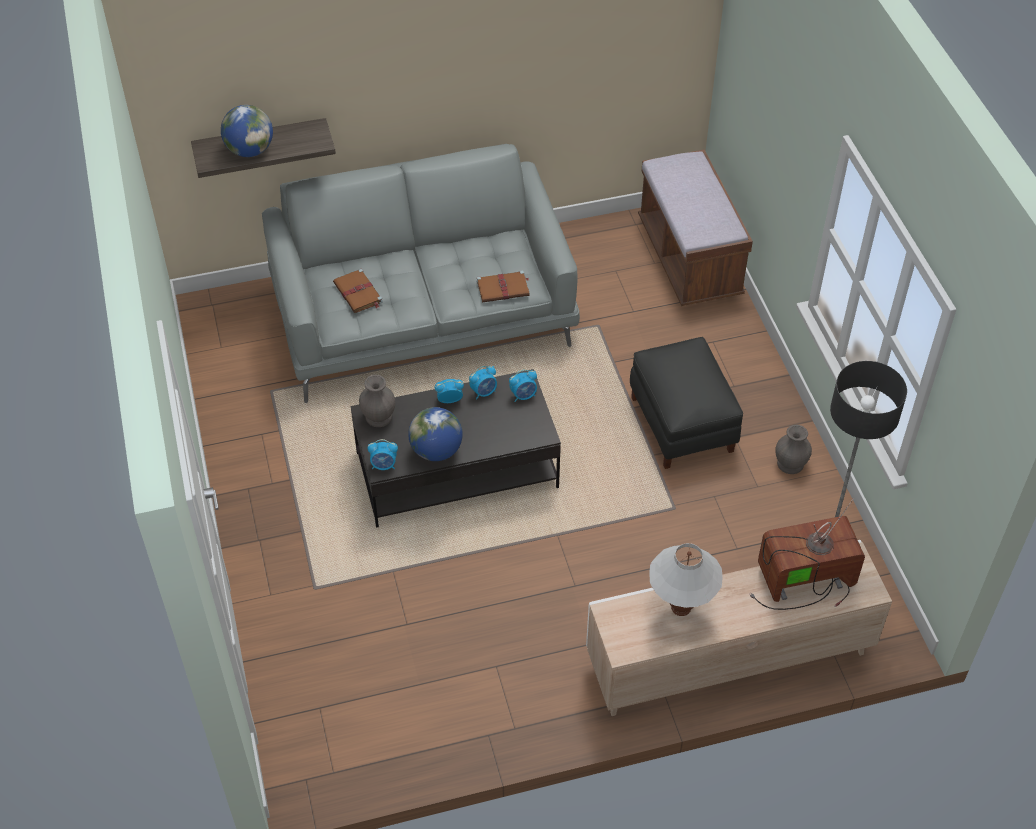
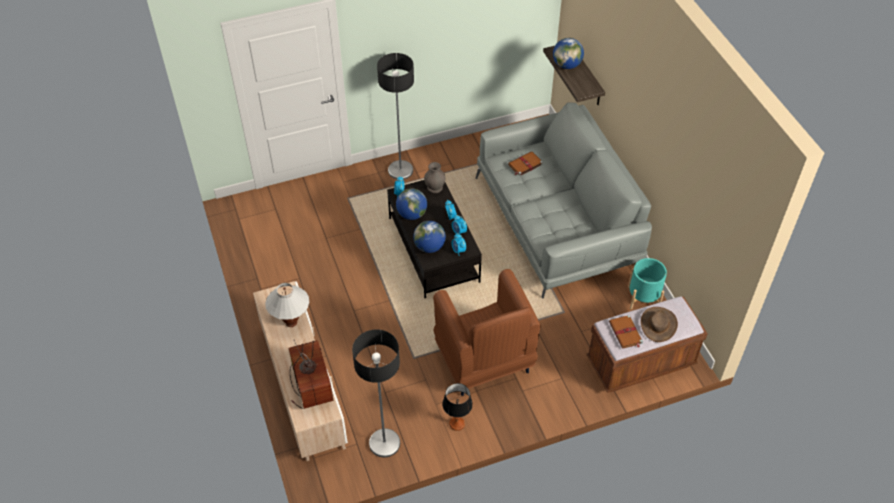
camera: 85 degrees right, 0 degrees up
(261, 506) = (400, 170): none -> floor lamp
(504, 288) = (542, 231): brown book -> brown book (625, 333)
(511, 431) = (429, 247): none -> globe
(579, 240) = (643, 298): none -> turquoise planter
(682, 424) = (484, 361): black ottoman -> brown armchair
(693, 187) = (658, 324): none -> brown hat
(791, 464) = (457, 424): grey vase -> table lamp

